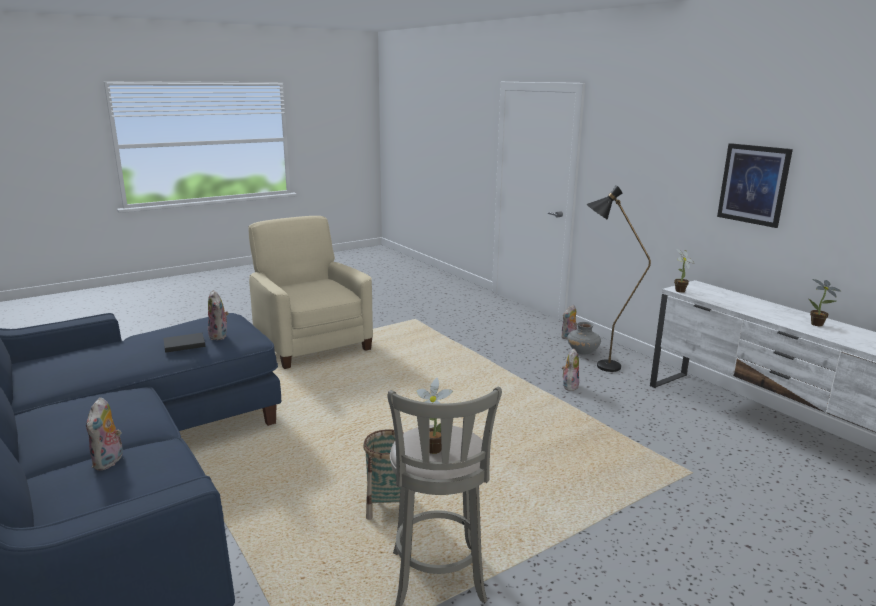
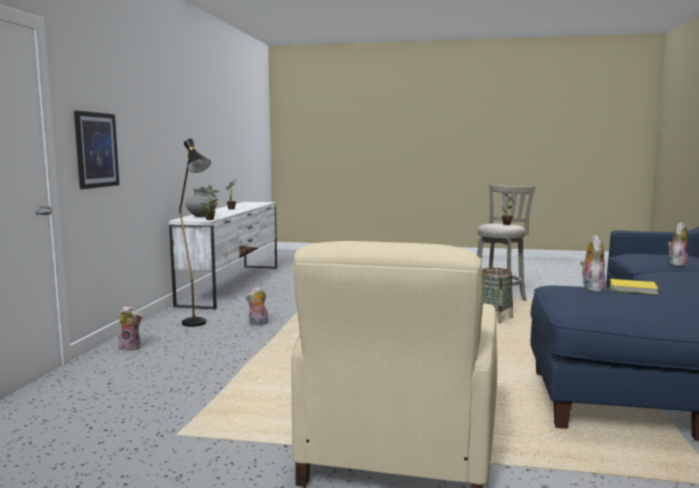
camera: 135 degrees left, 10 degrees down
(183, 344) = (634, 289): black book -> yellow book
(582, 352) = (169, 335): grey vase -> grey vase (201, 216)
(753, 184) = (175, 132): picture -> picture (96, 150)

